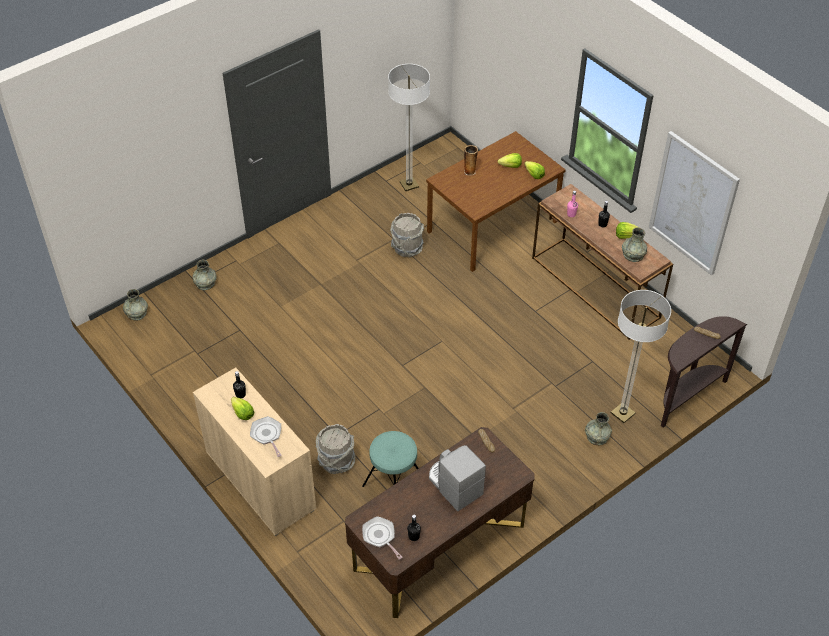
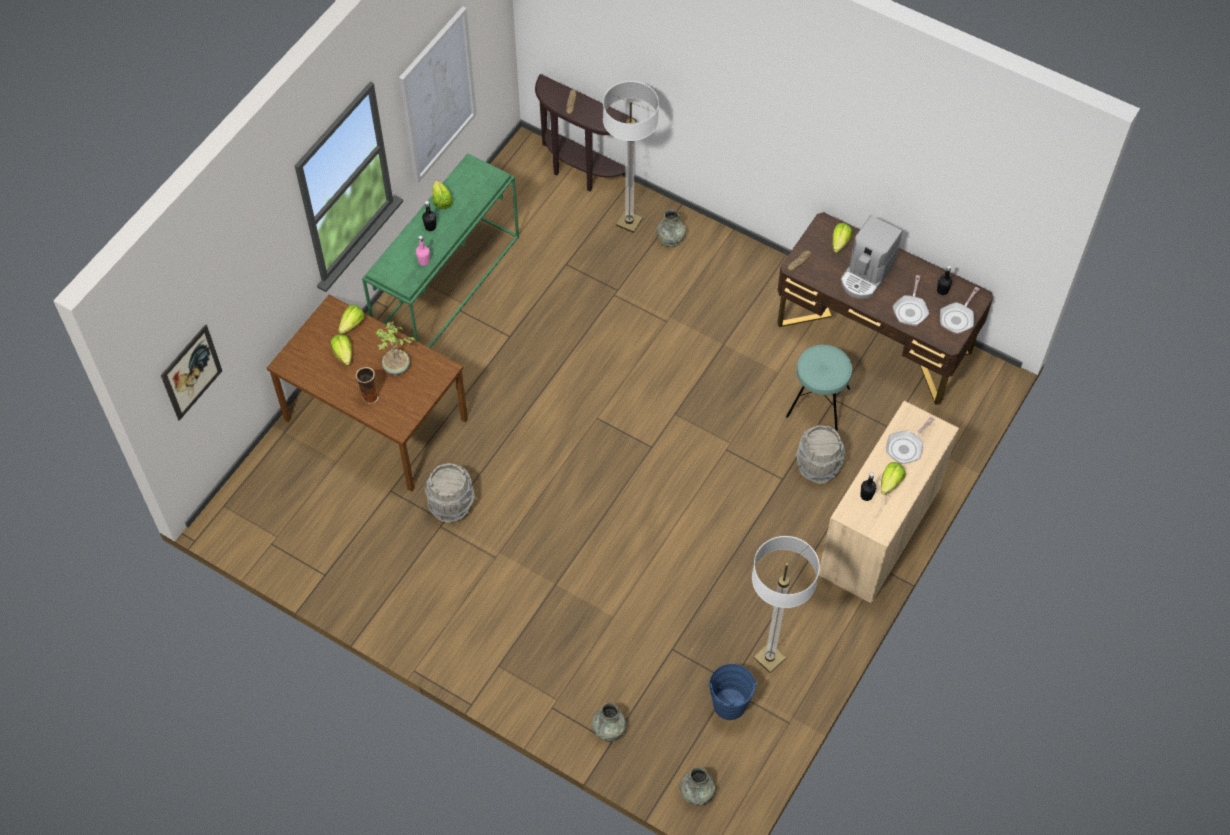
camera: 110 degrees left, 10 degrees up
(182, 347) = (729, 705): none -> blue bucket
(404, 504) = (910, 310): none -> frying pan
(409, 185) = (324, 542): floor lamp -> floor lamp (769, 658)
(483, 46) = (191, 372): none -> picture
(488, 188) = (397, 367): none -> potted plant
(495, 478) = (840, 243): none -> lettuce
(596, 288) = (447, 285): brown console table -> green console table
(633, 255) = (472, 188): grey vase -> none

